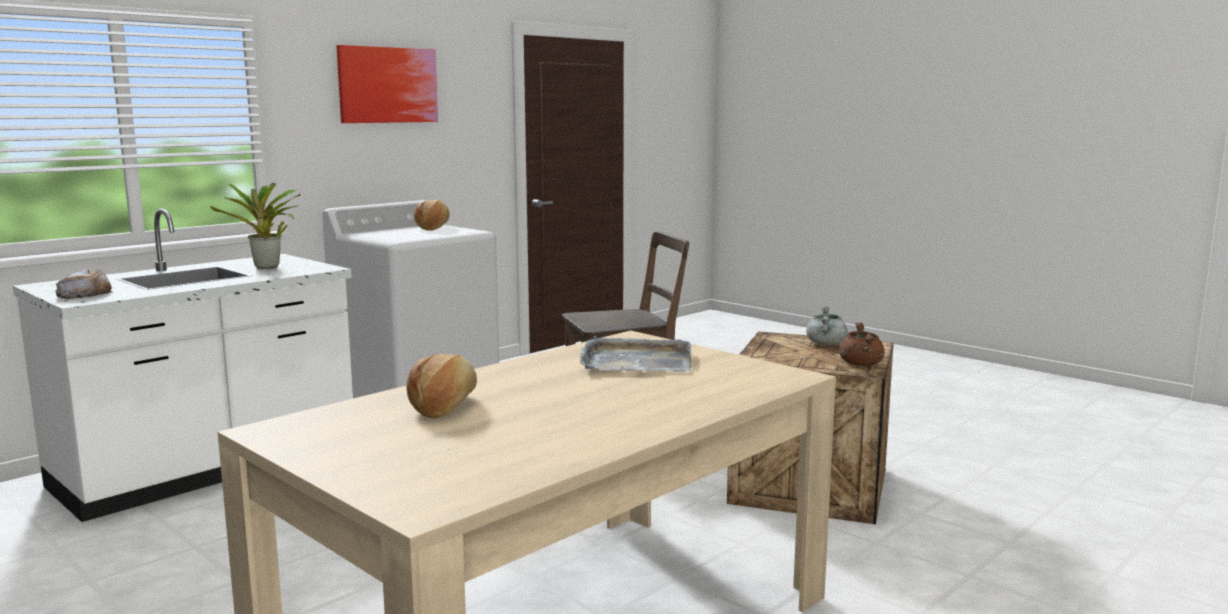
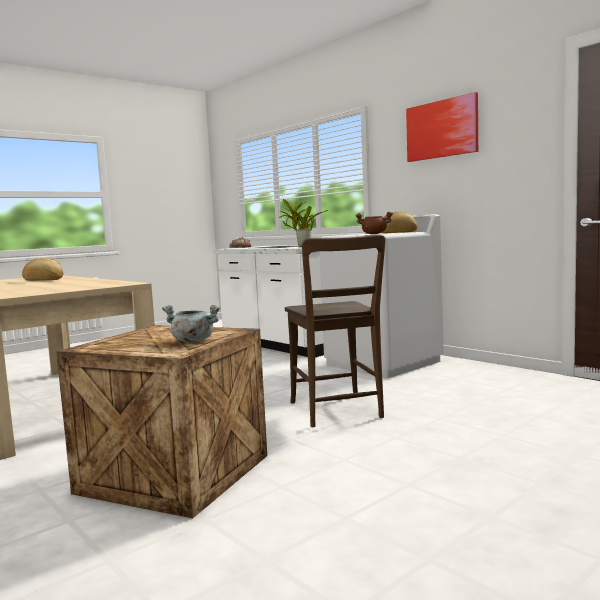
camera: 95 degrees right, 5 degrees down
(635, 361) = (72, 286): grey tray -> none
(860, 364) = (108, 347): brown cooking pot -> brown cooking pot (374, 234)

